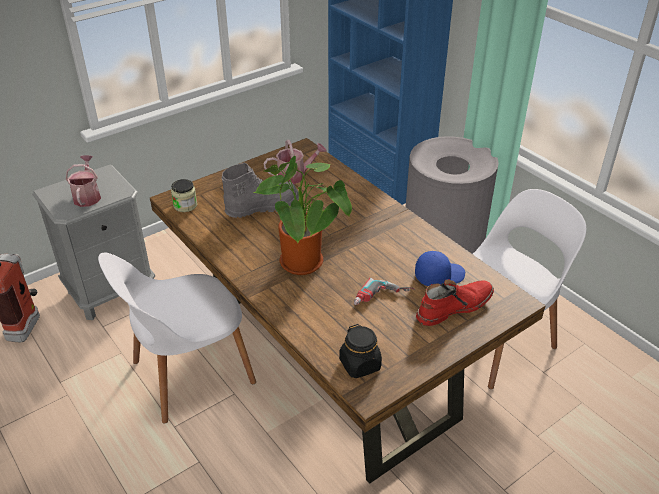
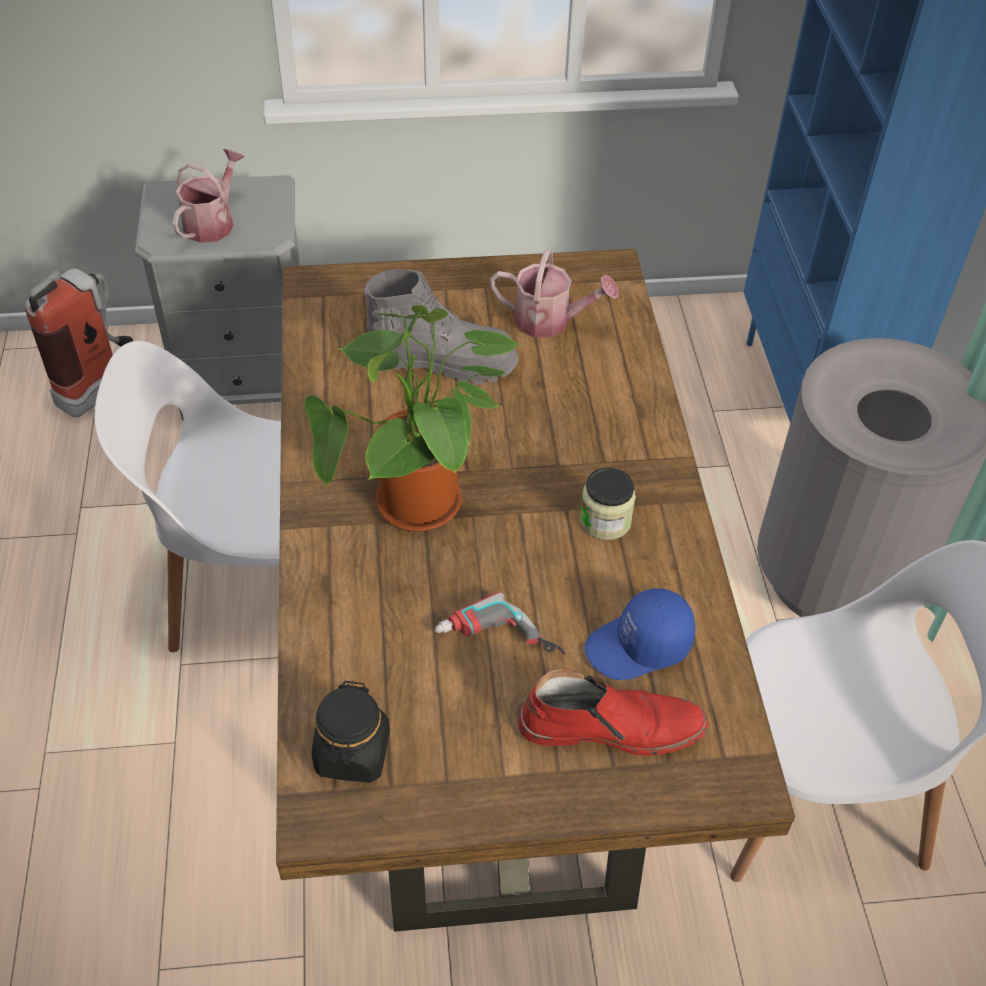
camera: 30 degrees right, 10 degrees up
(185, 205) = (324, 305): jar -> jar (605, 521)
(439, 275) = (639, 647): blue cap -> blue cap turned 150 degrees clockwise

